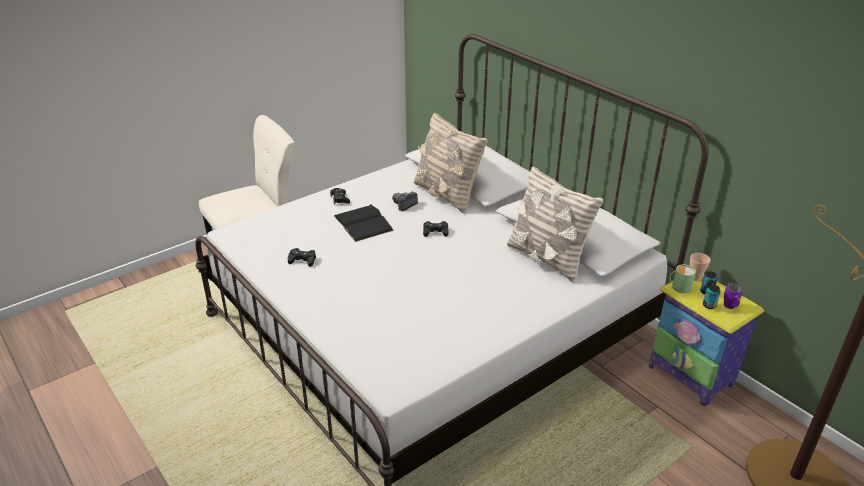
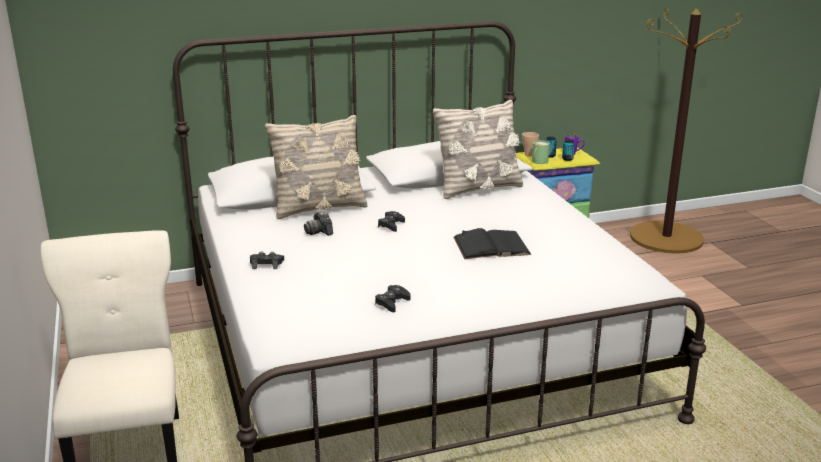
camera: 70 degrees left, 10 degrees down
(363, 223) = (338, 258): black book -> black book (491, 246)

